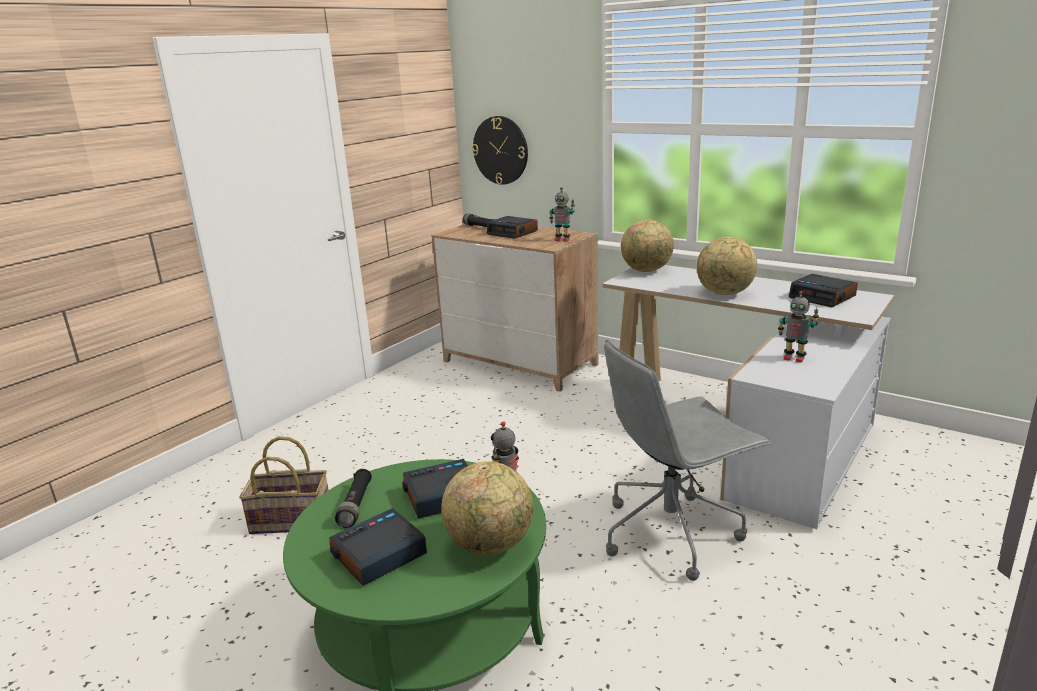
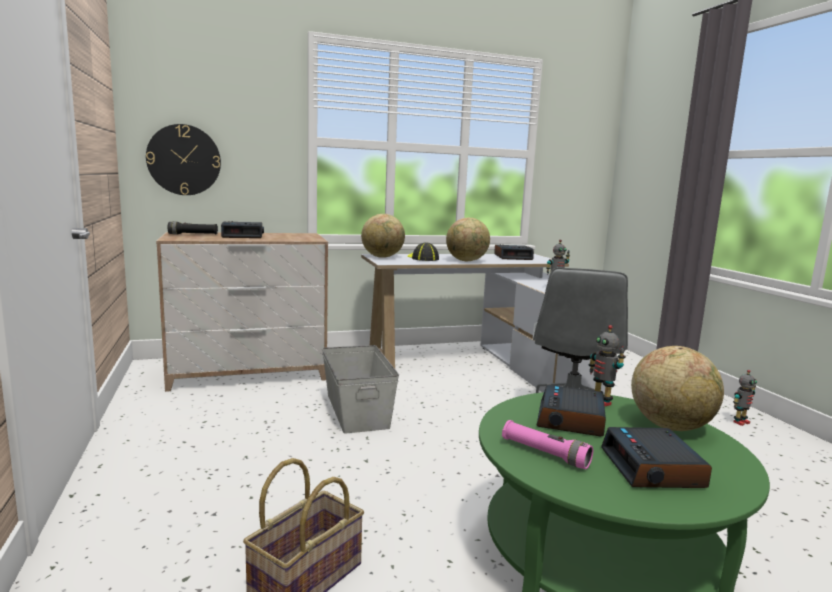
camera: 55 degrees left, 10 degrees down
(356, 505) = (545, 454): black flashlight -> pink flashlight
(526, 429) = (357, 410): none -> grey storage box
(562, 240) = (306, 236): toy robot -> toy robot (740, 422)
(684, 280) = (422, 258): none -> cap

